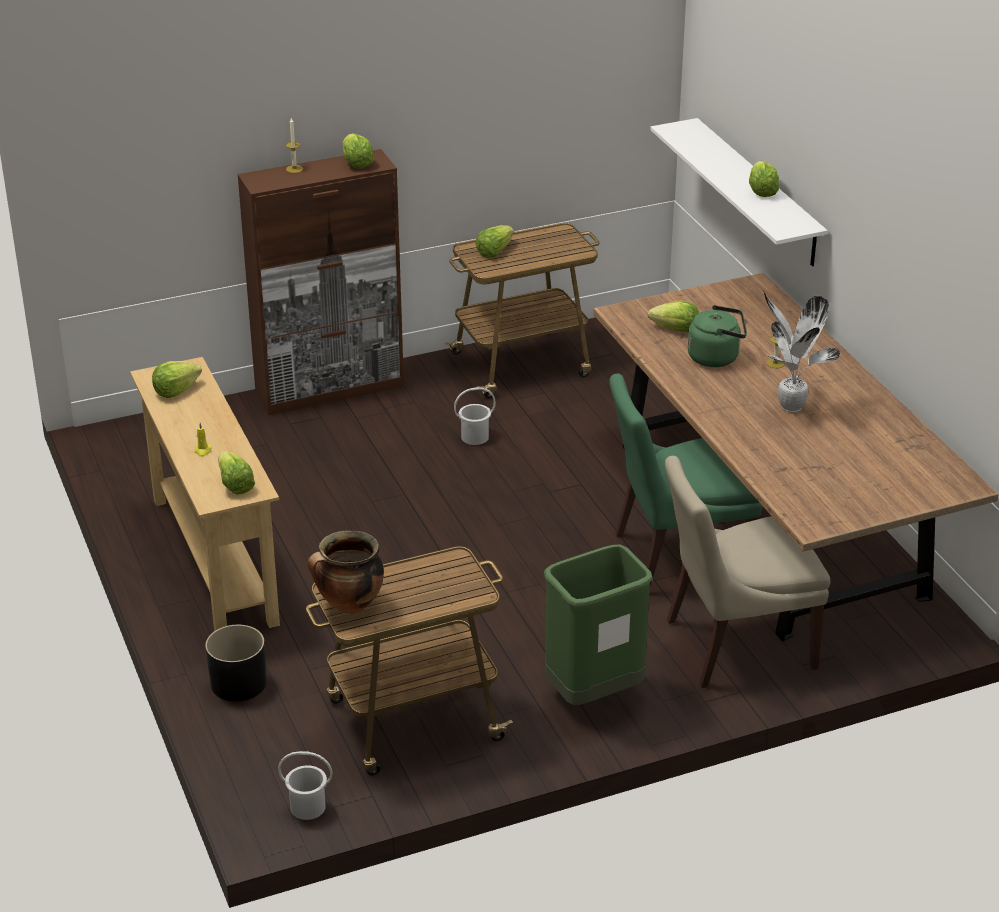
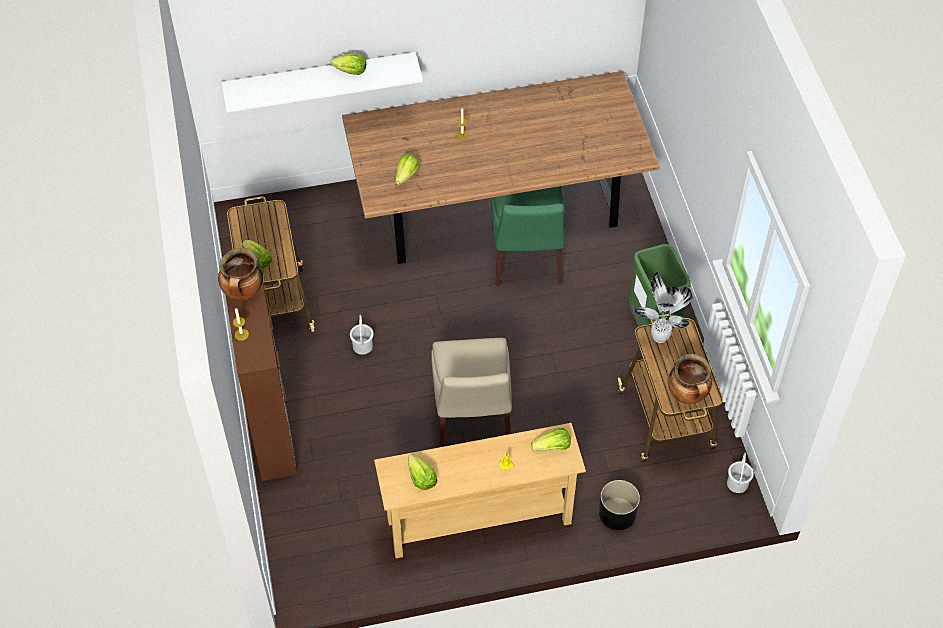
camera: 80 degrees left, 20 degrees up
(356, 163) = (244, 293): lettuce -> cooking pot
(716, 357) = (447, 162): green kettle -> none
(735, 645) = (617, 249): beige chair -> beige chair (472, 418)
(788, 406) = (514, 139): potted plant -> potted plant (659, 338)

